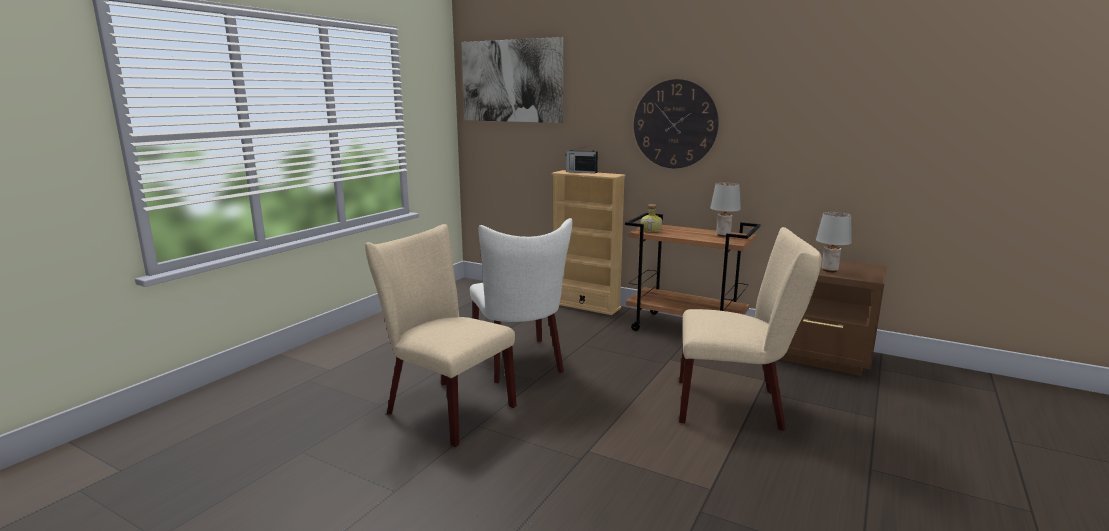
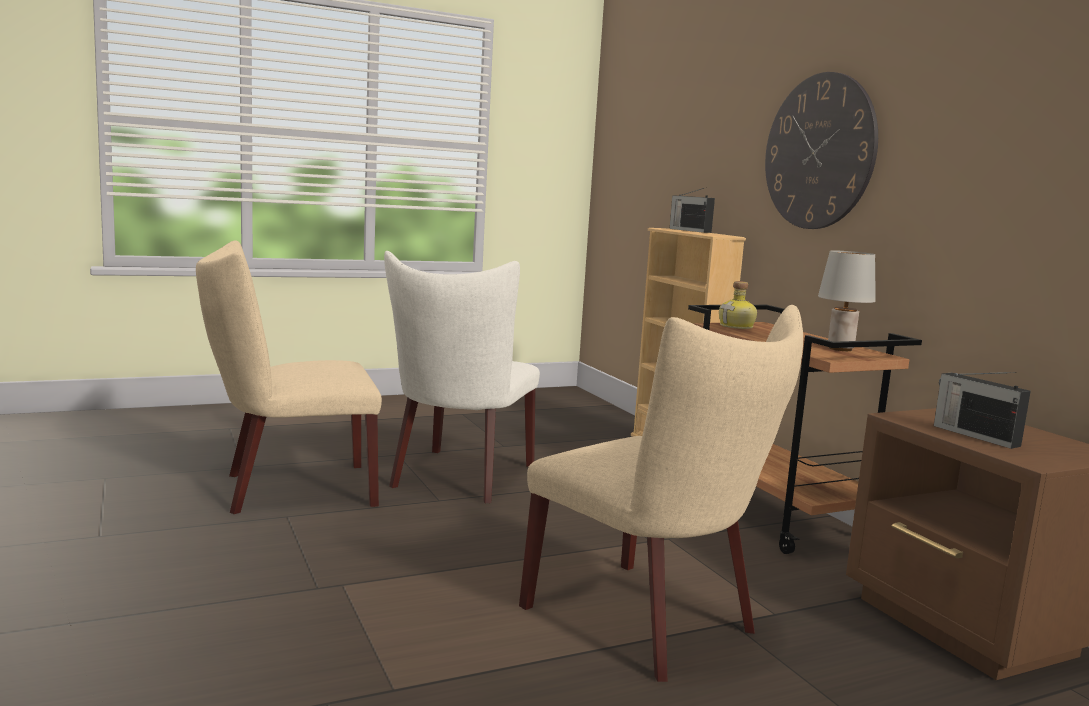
camera: 35 degrees right, 5 degrees down
(444, 408) = (289, 489): beige chair -> beige chair turned 90 degrees counterclockwise
(511, 81) = (645, 96): picture -> none
(830, 270) = (974, 435): grey table lamp -> radio

